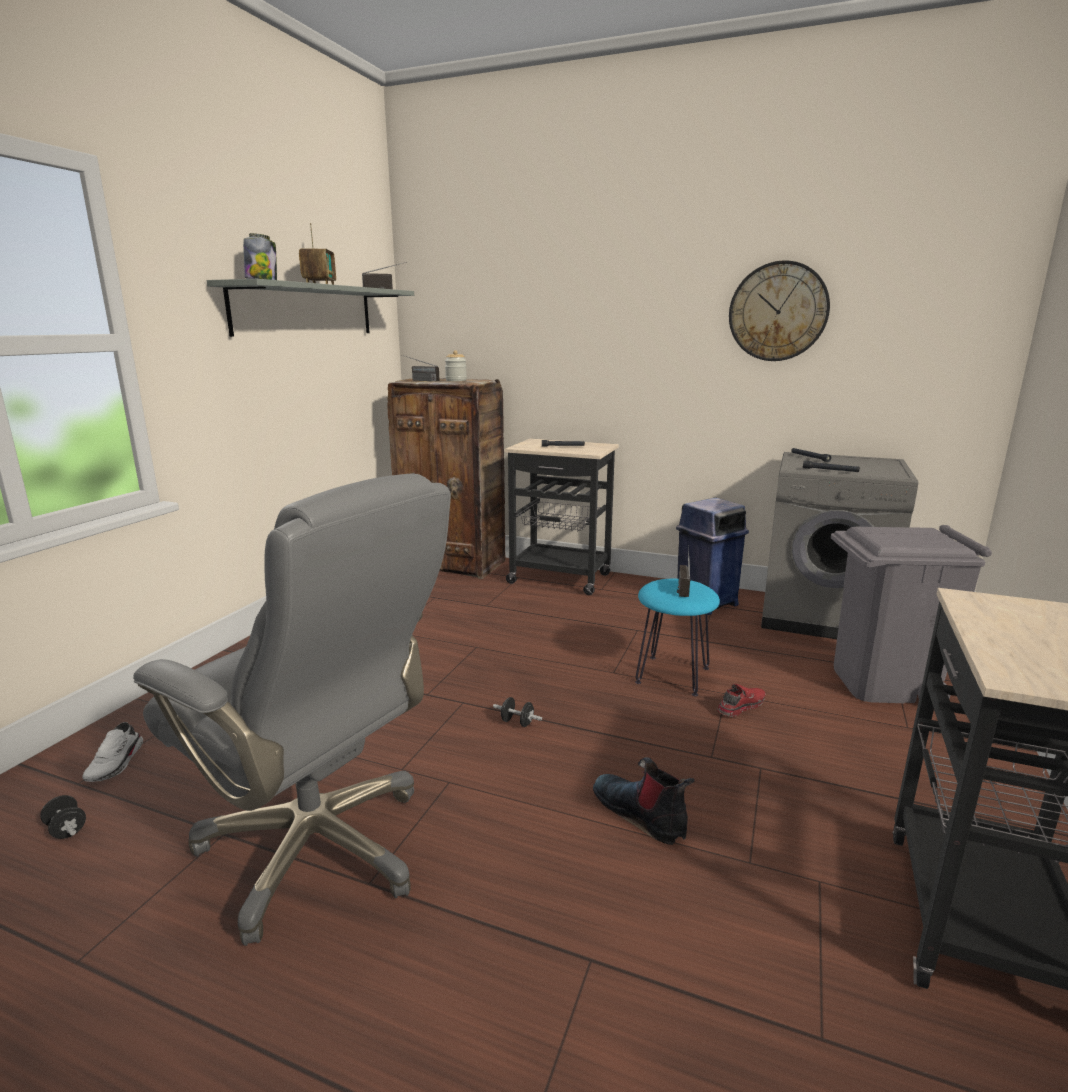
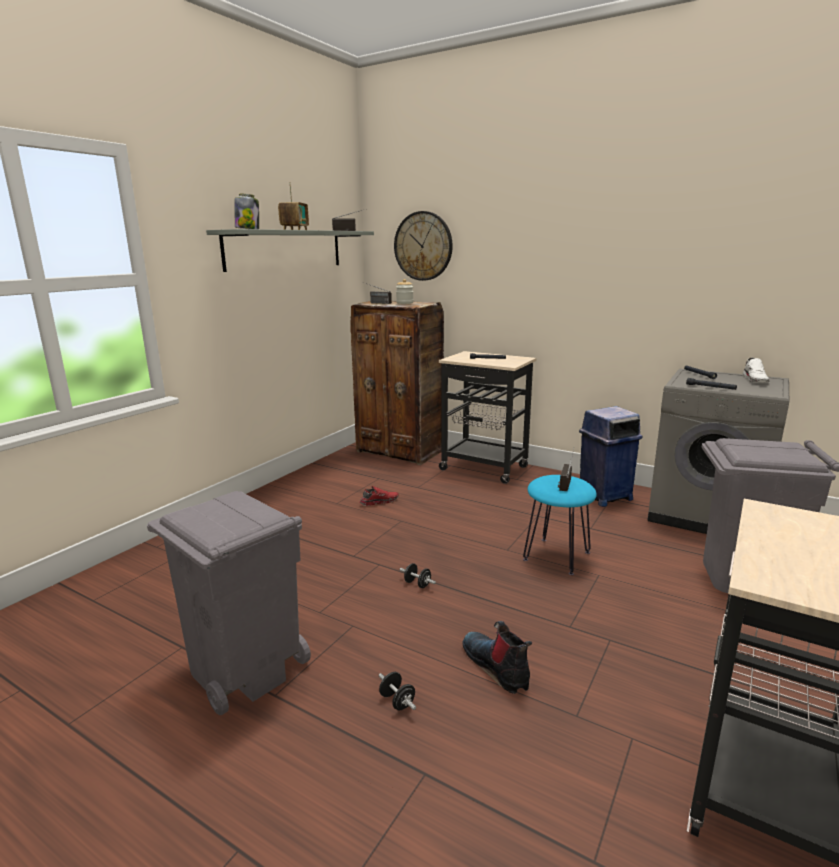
camera: 10 degrees right, 0 degrees up
(66, 829) = (79, 632): black dumbbell -> black dumbbell (397, 701)
(117, 763) = (121, 588): white shoe -> white shoe (755, 380)
(319, 854) = (244, 669): grey office chair -> grey trash can
(740, 706) = (607, 587): red shoe -> red shoe (379, 501)
(778, 312) = (675, 246): wall clock -> wall clock (423, 246)

